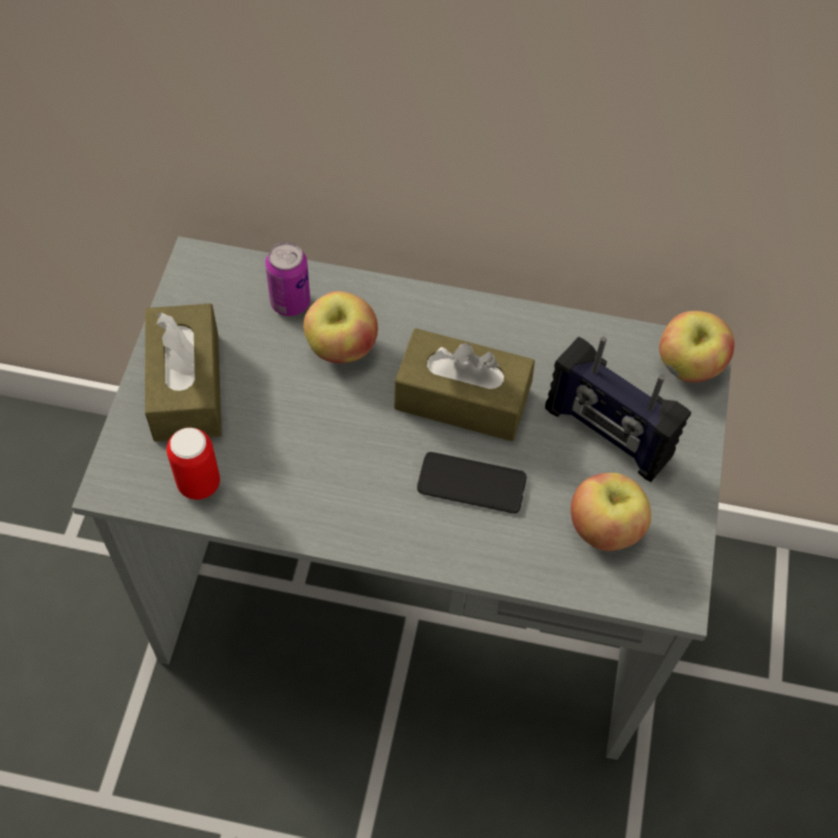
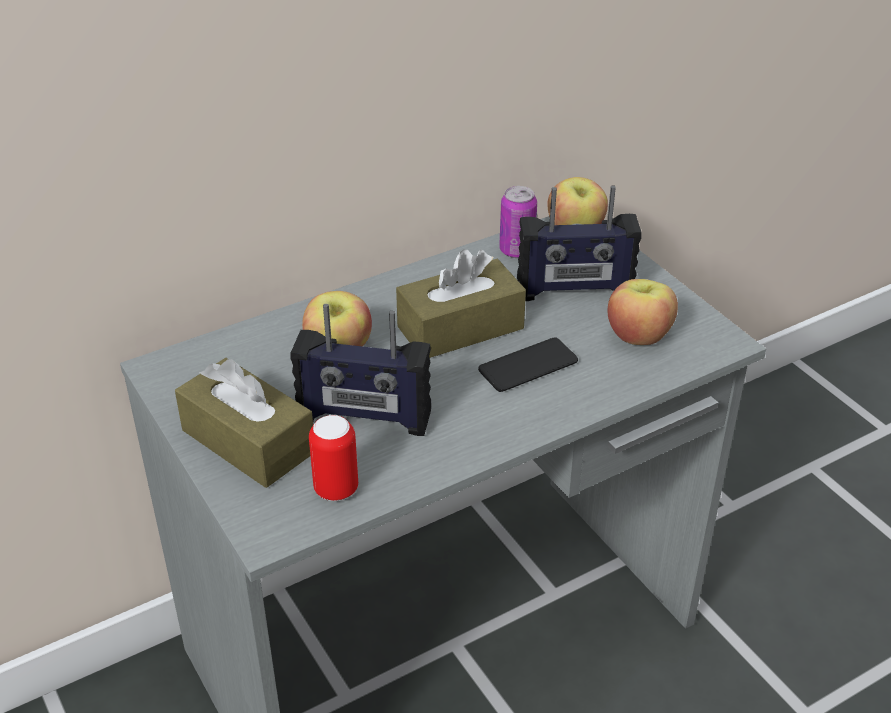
camera: 40 degrees left, 20 degrees down
(289, 431) = (364, 417): none -> radio
(290, 302) = (265, 348): can -> can (516, 250)

